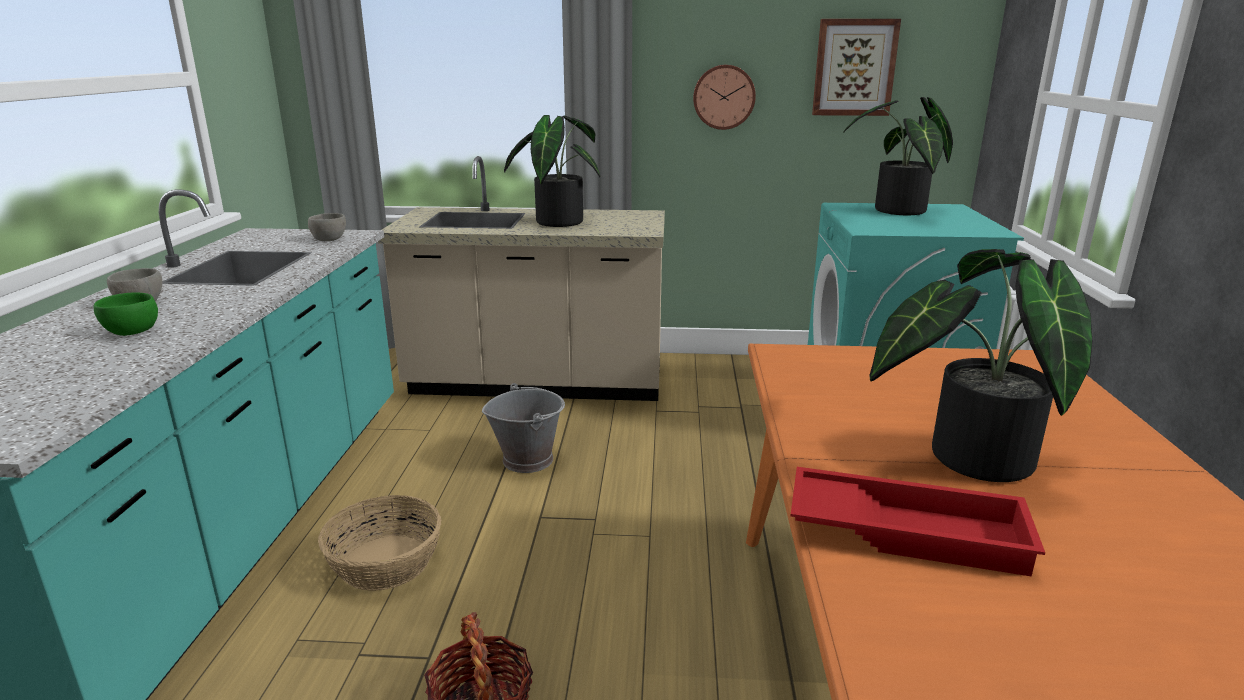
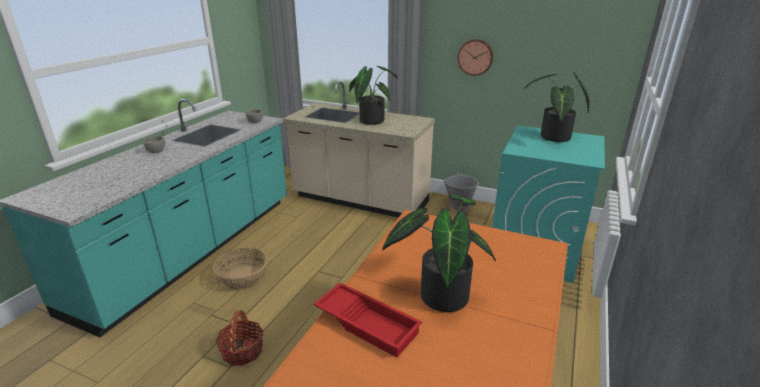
camera: 20 degrees right, 5 degrees up
(133, 332) = (143, 166): green bowl -> none
(528, 459) = (331, 240): grey bucket -> grey bucket (459, 205)
(854, 68) = (553, 45): picture -> none

